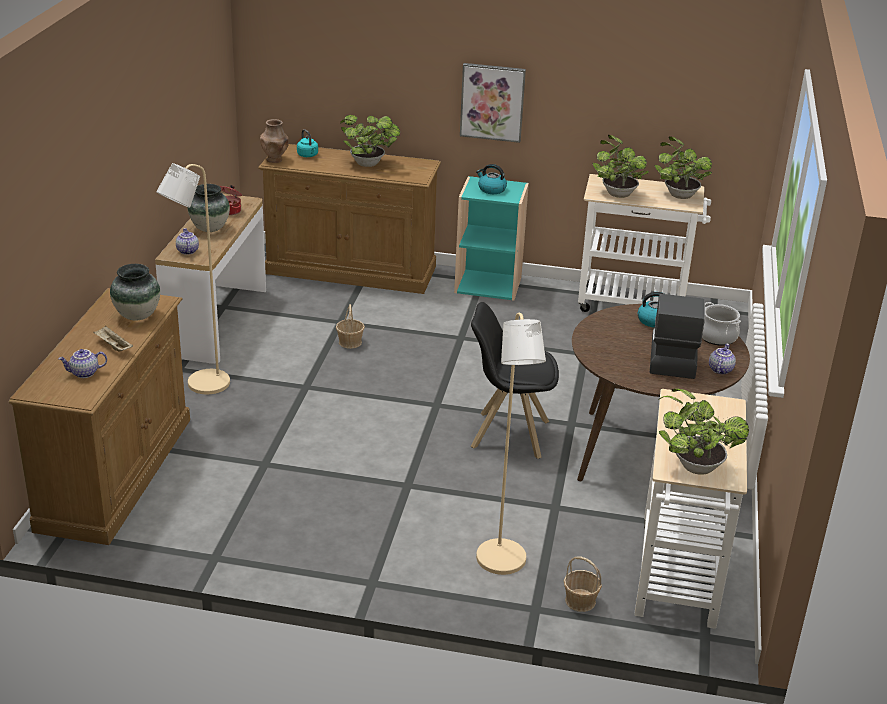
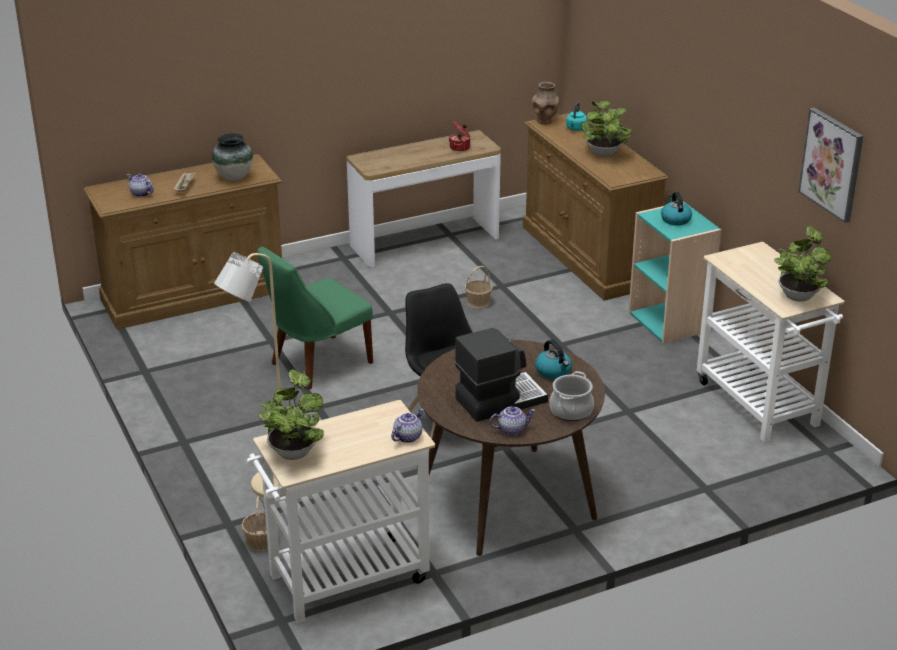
camera: 55 degrees right, 0 degrees up
(187, 251) = (374, 160): teapot -> teapot (407, 436)
(202, 386) = (334, 276): beige floor lamp -> none
(210, 229) = (420, 153): vase -> none
(338, 456) = (317, 364): none -> green chair
(492, 102) = (708, 130): picture -> picture (832, 164)
(617, 193) = (743, 266): potted plant -> none

